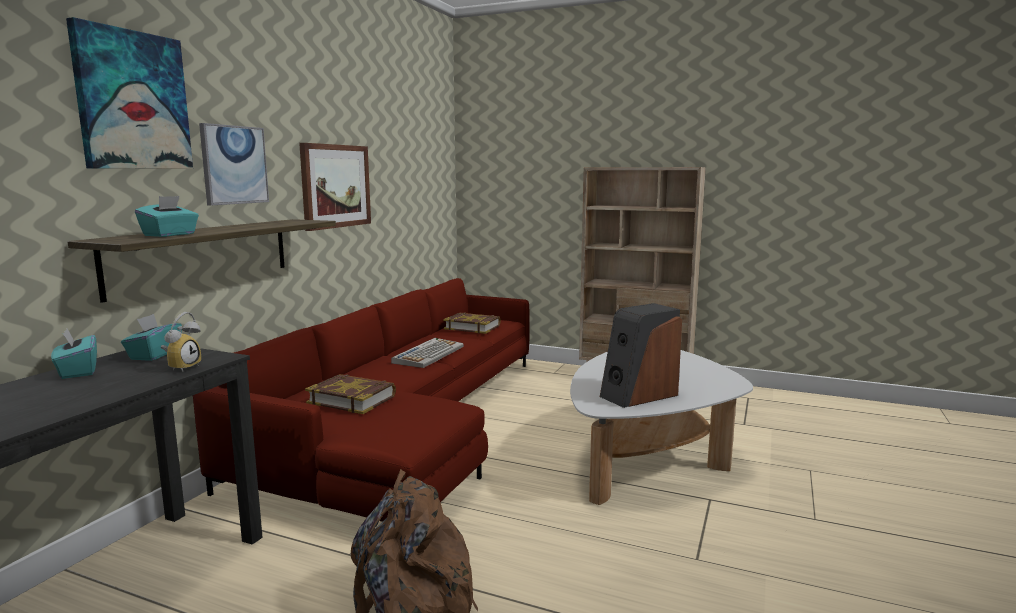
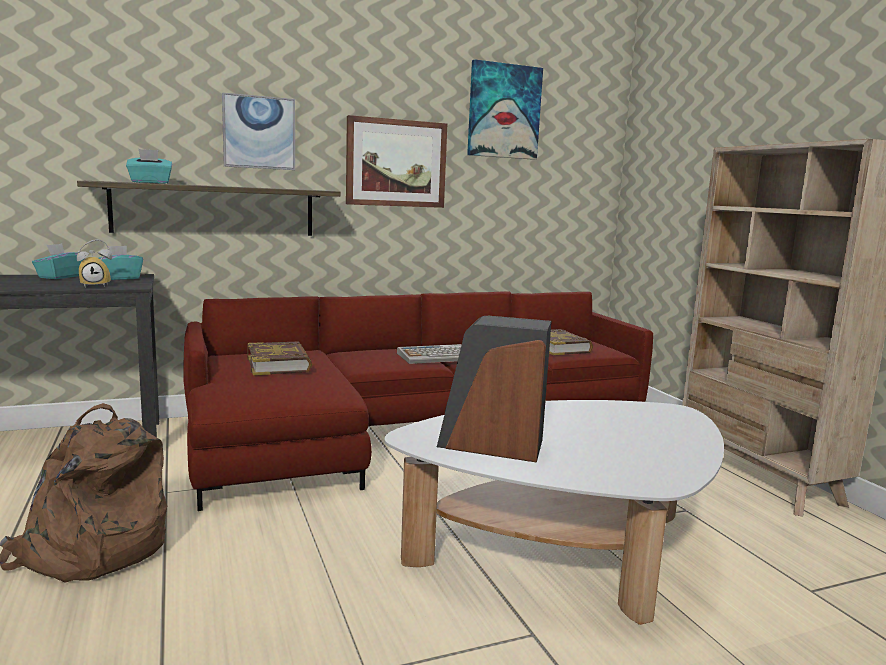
camera: 45 degrees right, 0 degrees up
(132, 101) = (154, 73): picture -> picture (503, 111)

